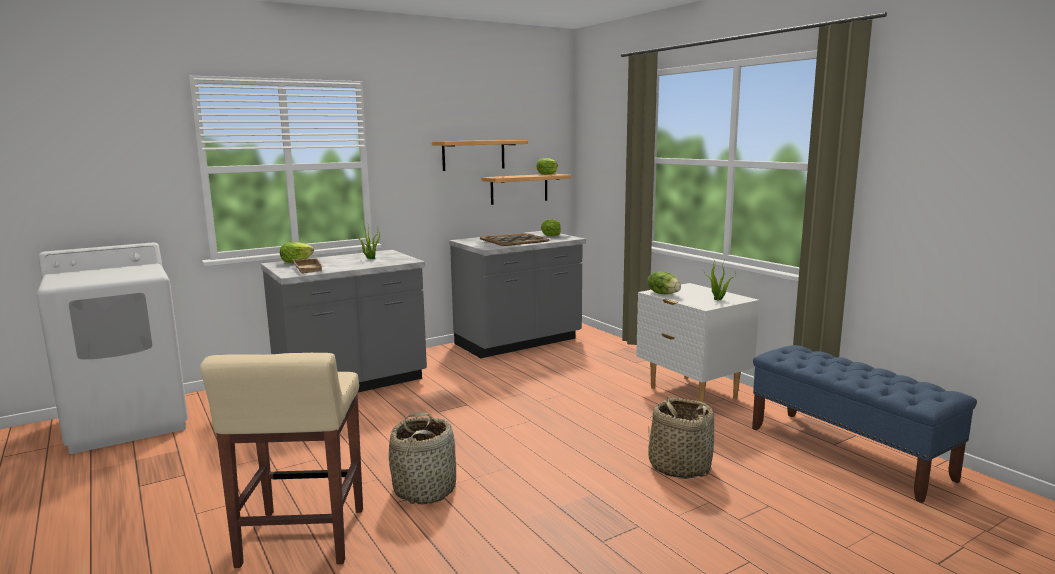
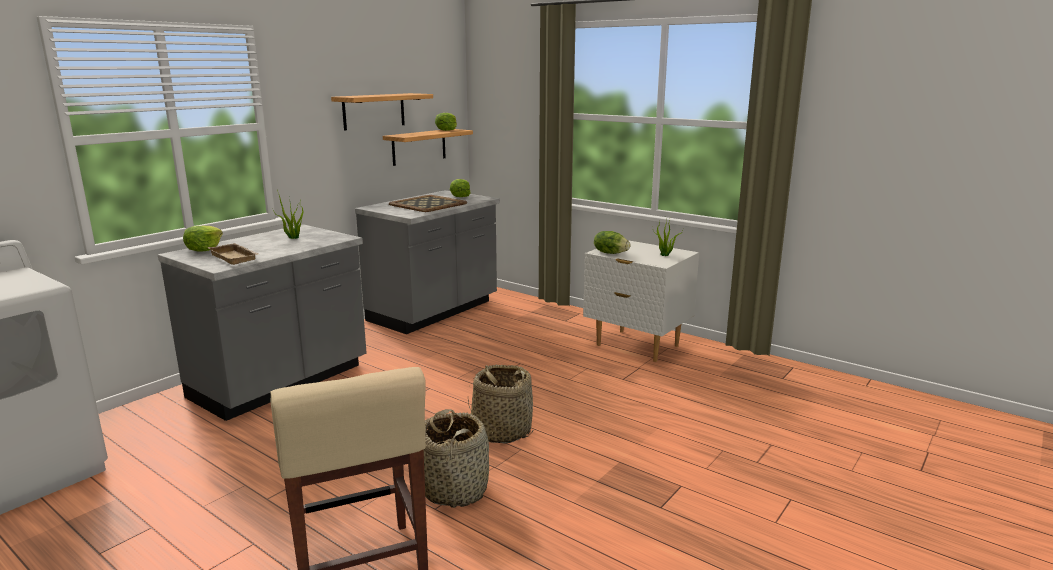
camera: 20 degrees left, 5 degrees up
(679, 466) = (675, 421): basket -> basket (501, 431)
(848, 453) = (797, 384): blue bench -> none

